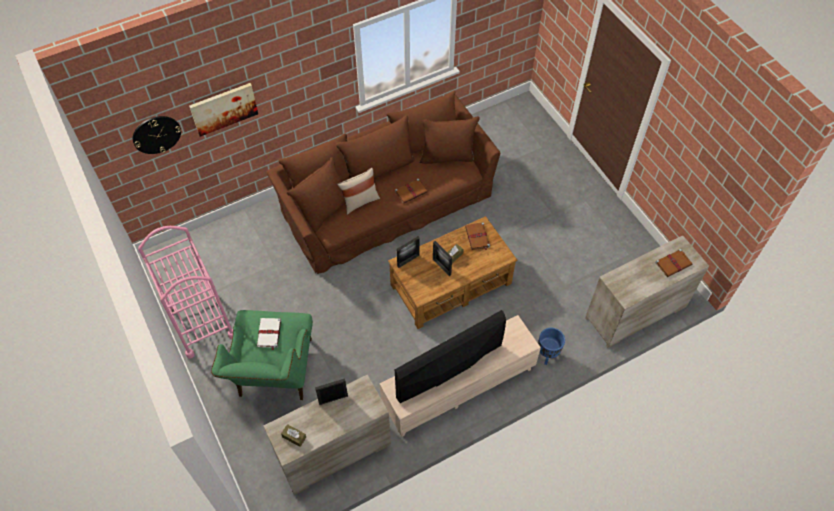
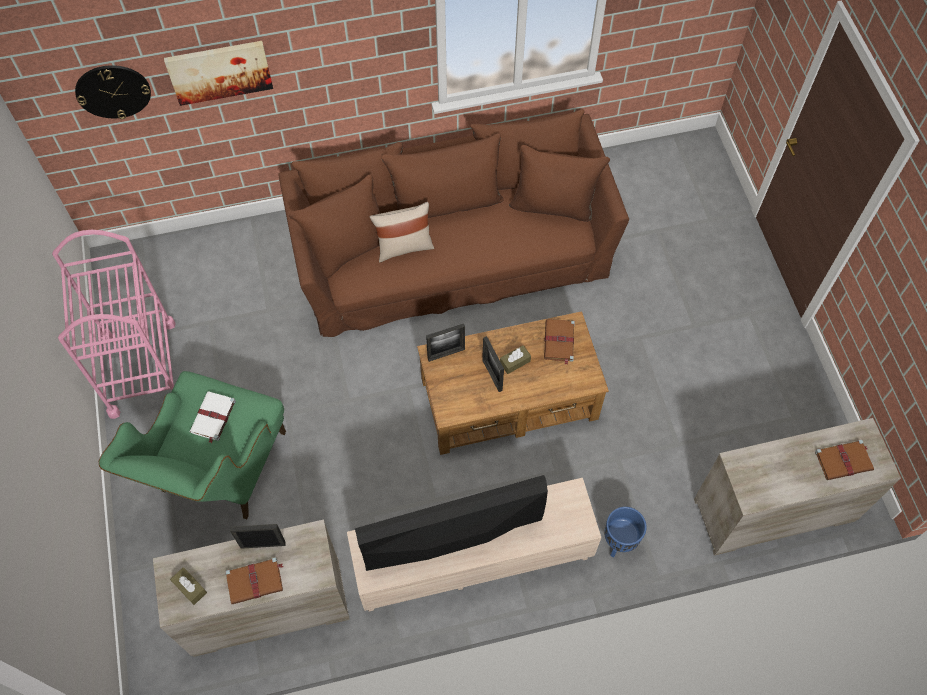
camera: 15 degrees right, 5 degrees up
(411, 191) = (483, 248): brown book -> brown book (255, 581)

